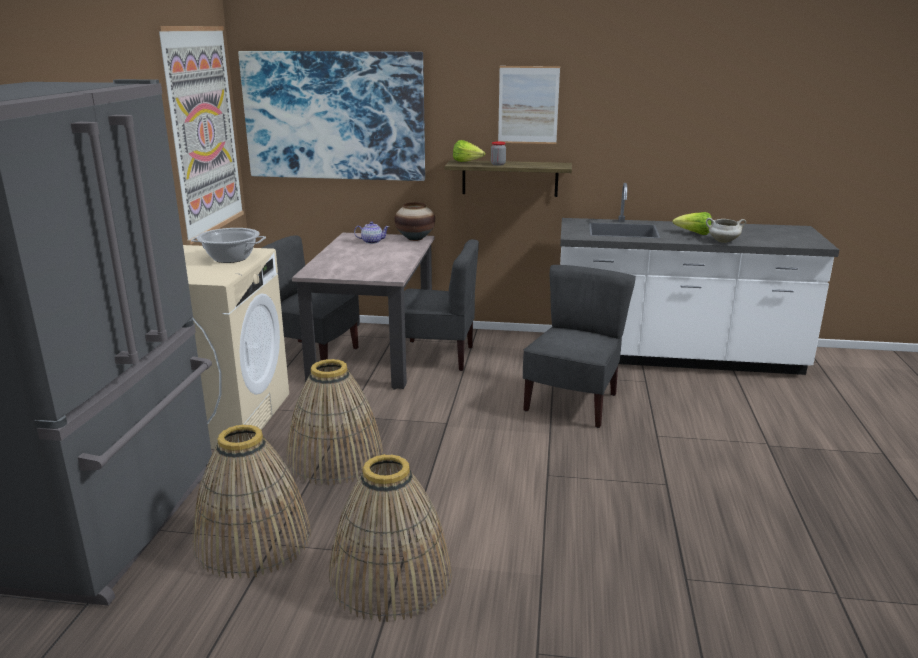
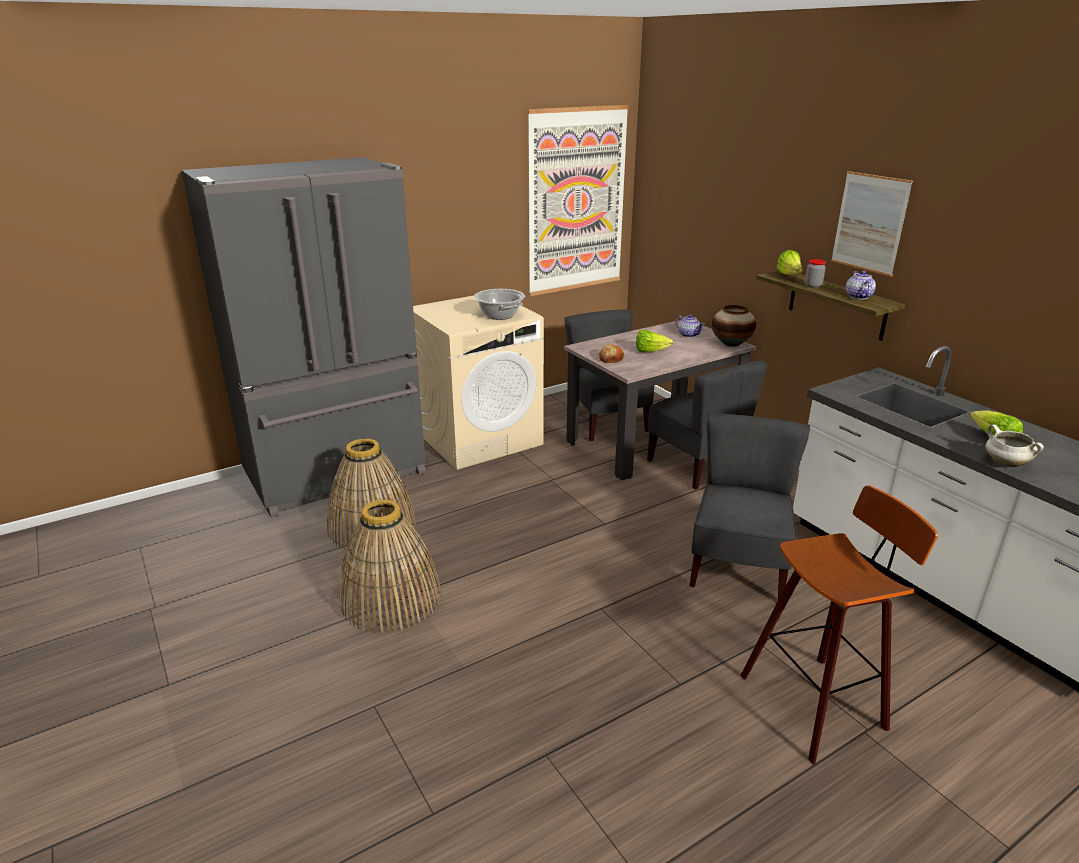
camera: 50 degrees right, 5 degrees up
(334, 116) = (698, 202): picture -> none
(335, 458) = (493, 505): basket -> none
(355, 273) = (610, 359): none -> bread
(372, 260) = (650, 351): none -> lettuce
(540, 164) = (858, 297): none -> teapot
(573, 403) = (737, 568): grey chair -> grey chair turned 60 degrees counterclockwise
(730, 446) = (817, 702): none -> stool

